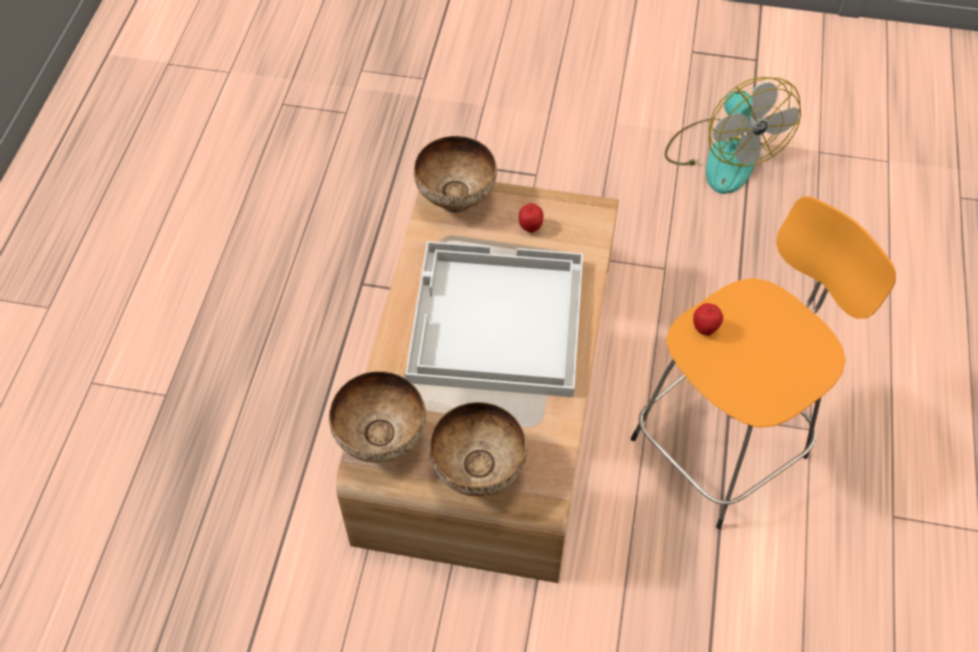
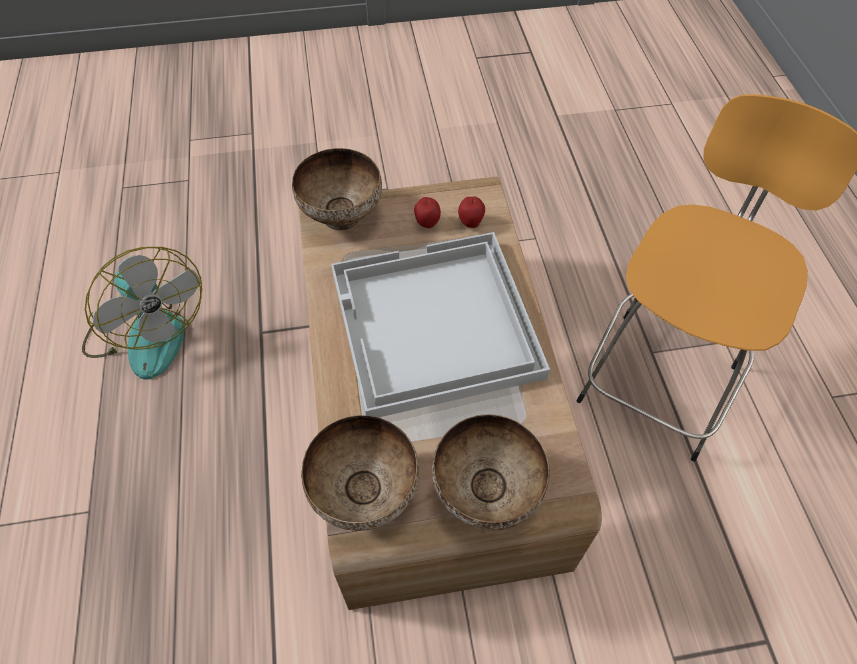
camera: 20 degrees left, 0 degrees up
(705, 329) = (661, 267): apple -> apple (470, 223)
(722, 155) = (539, 132): fan -> fan (148, 332)

